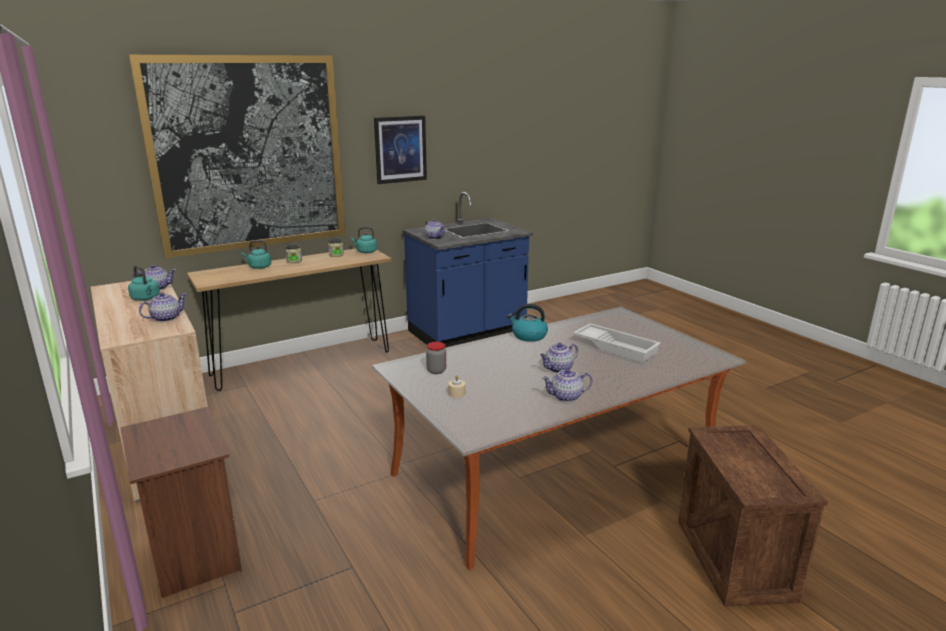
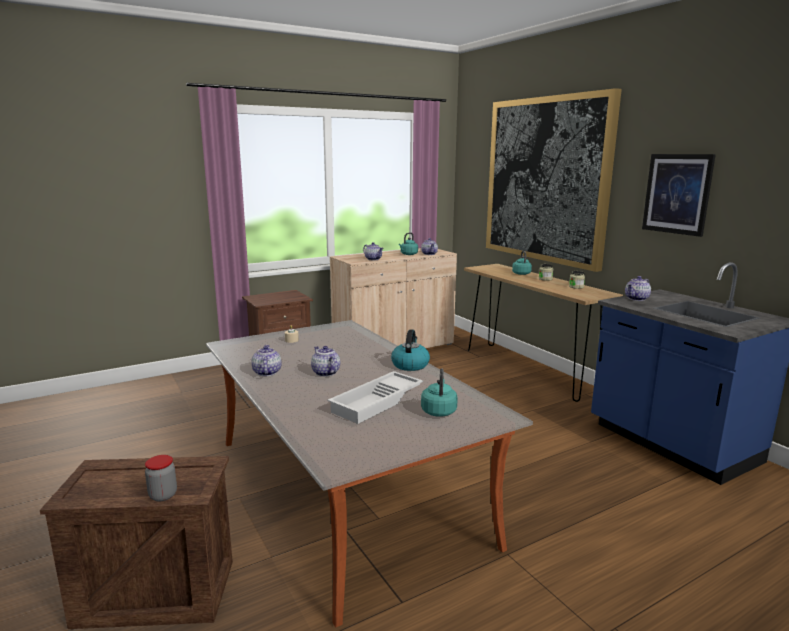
camera: 90 degrees right, 5 degrees down
(365, 252) = (597, 293): turquoise kettle -> turquoise kettle (439, 411)
(436, 370) = (334, 335): jar -> jar (163, 495)

